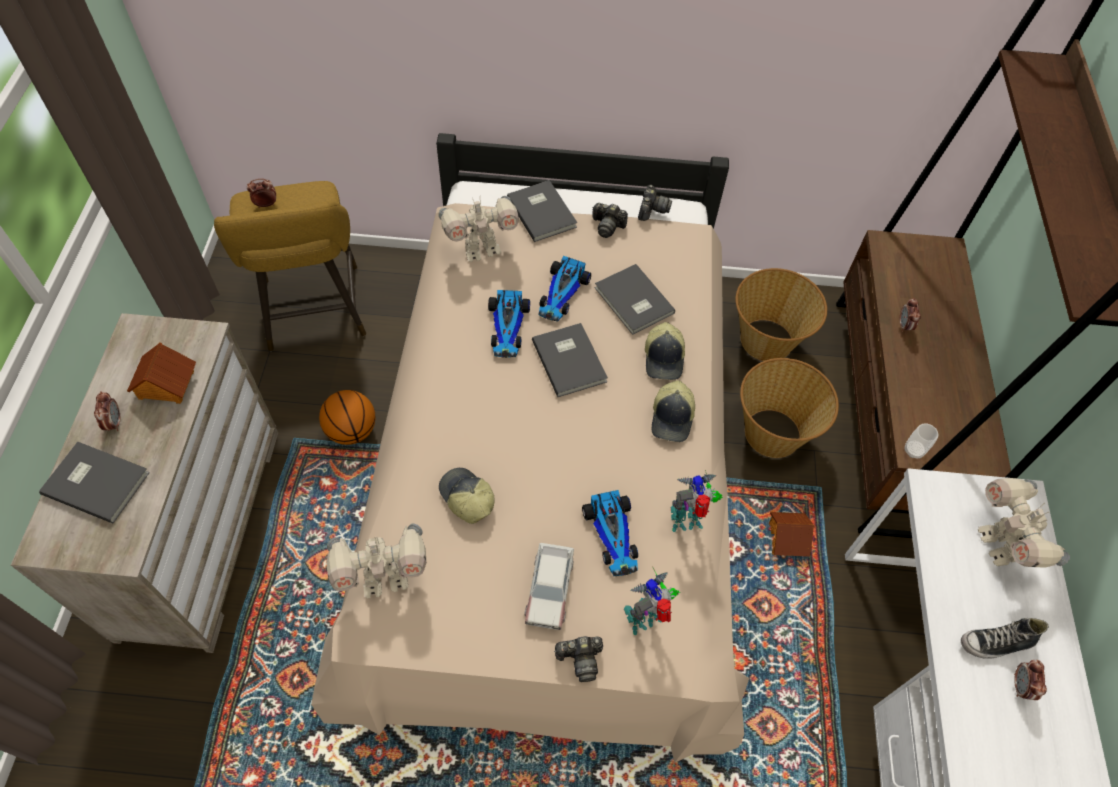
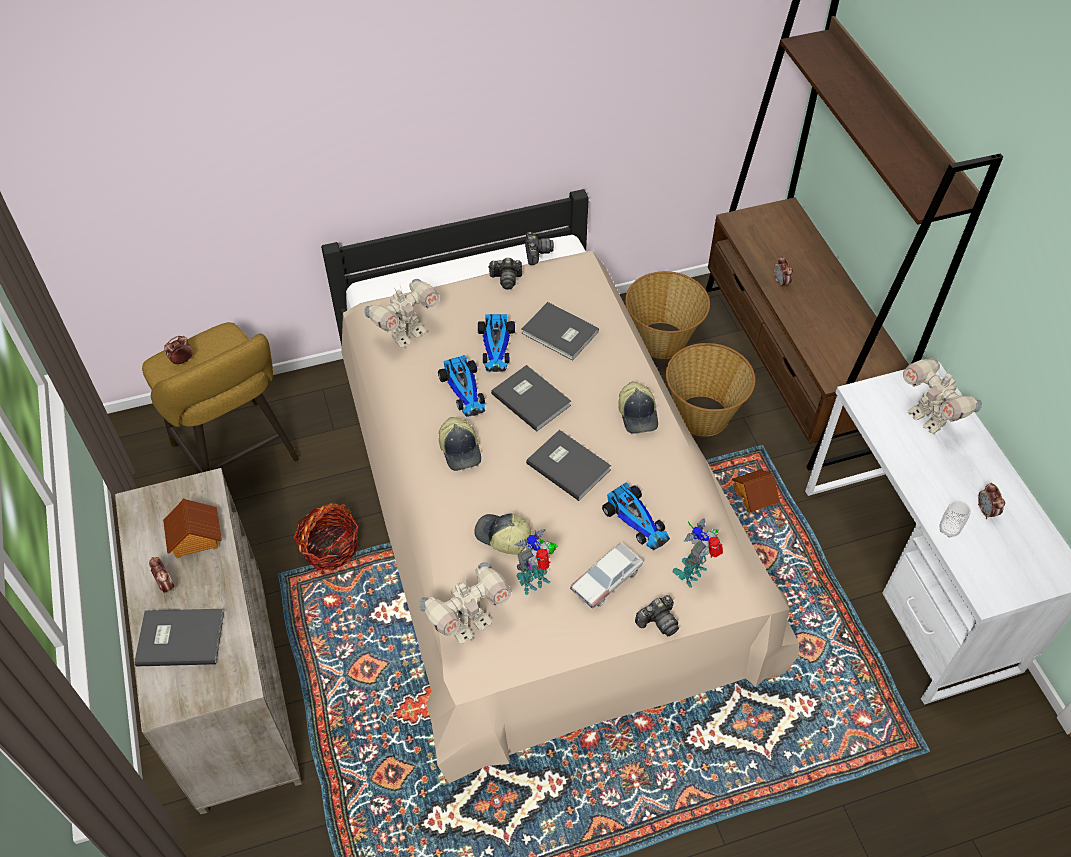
camera: 20 degrees left, 5 degrees down
(352, 430) = (330, 547): basketball -> basket
(543, 211) = (443, 285): grey book -> grey book (569, 465)
(549, 588) = (606, 579): toy car -> toy car turned 60 degrees clockwise
(664, 358) = (608, 370): cap -> cap (461, 450)
(687, 521) = (689, 489): toy robot -> toy robot (535, 582)
(913, 450) = (832, 377): cup -> cup (948, 529)
(996, 643) = (956, 488): shoe -> none

